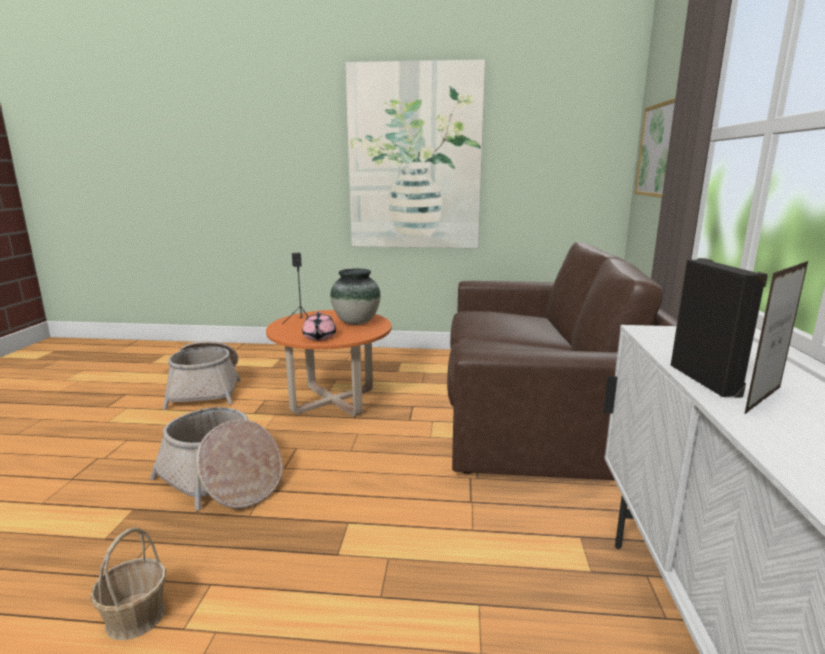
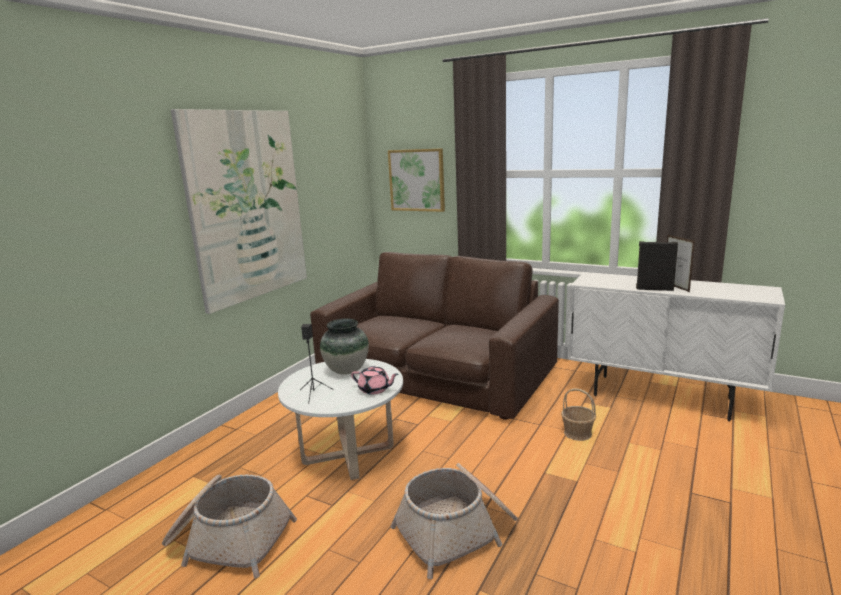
camera: 65 degrees left, 0 degrees up
(135, 617) = (623, 577): basket -> basket (577, 433)
(333, 400) = (348, 454): orange coffee table -> white coffee table

